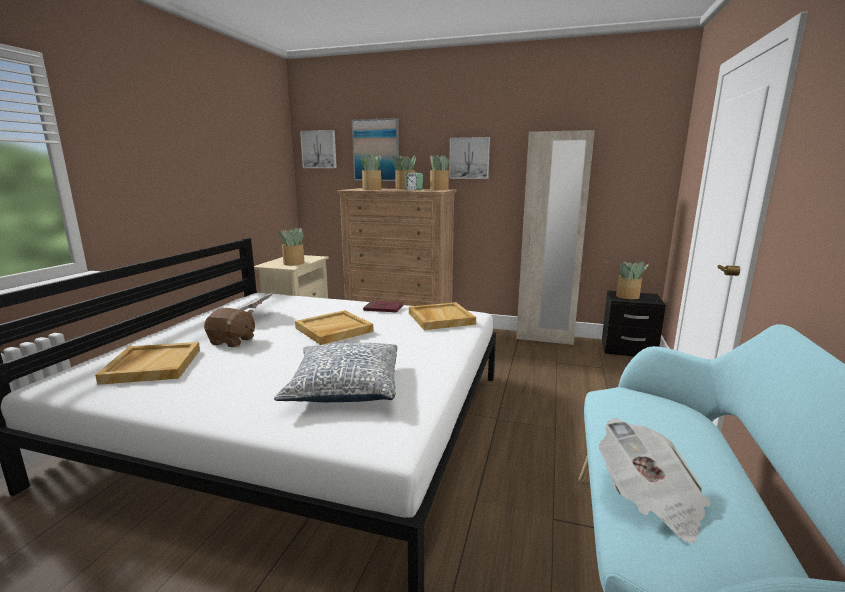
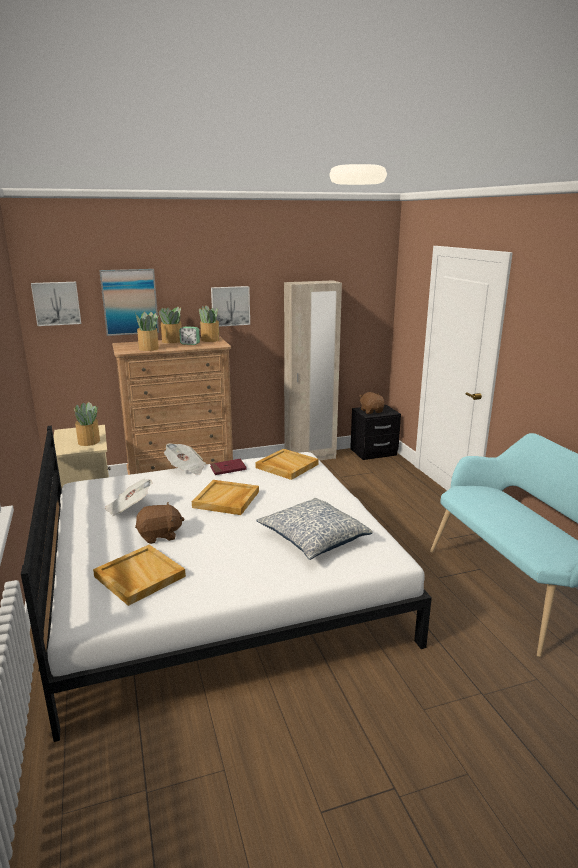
camera: 35 degrees left, 5 degrees up
(628, 296) = (371, 411): potted plant -> brown plush toy
(650, 500) = (526, 537): newspaper -> newspaper (186, 469)

